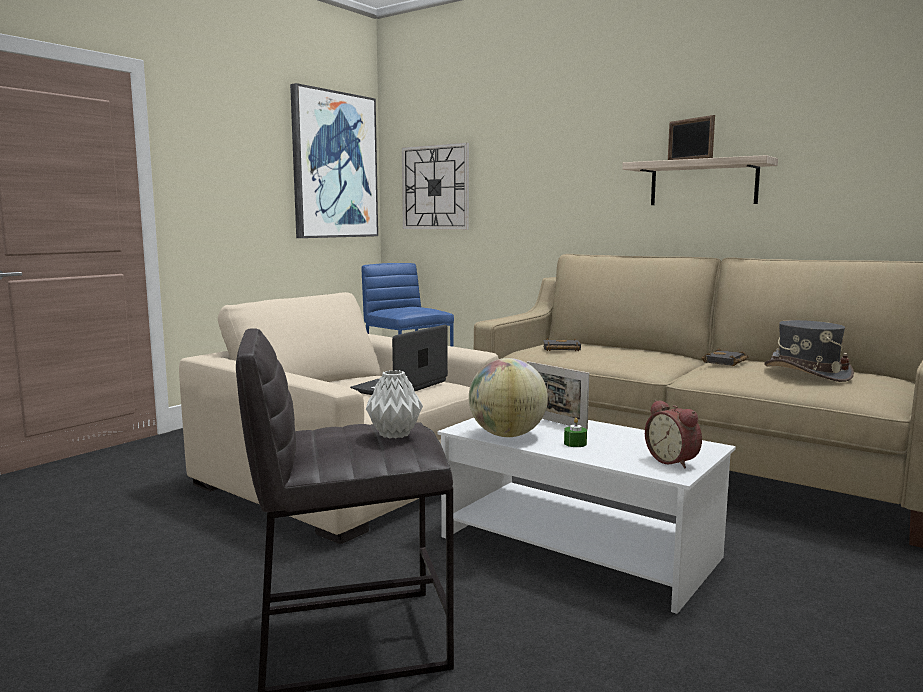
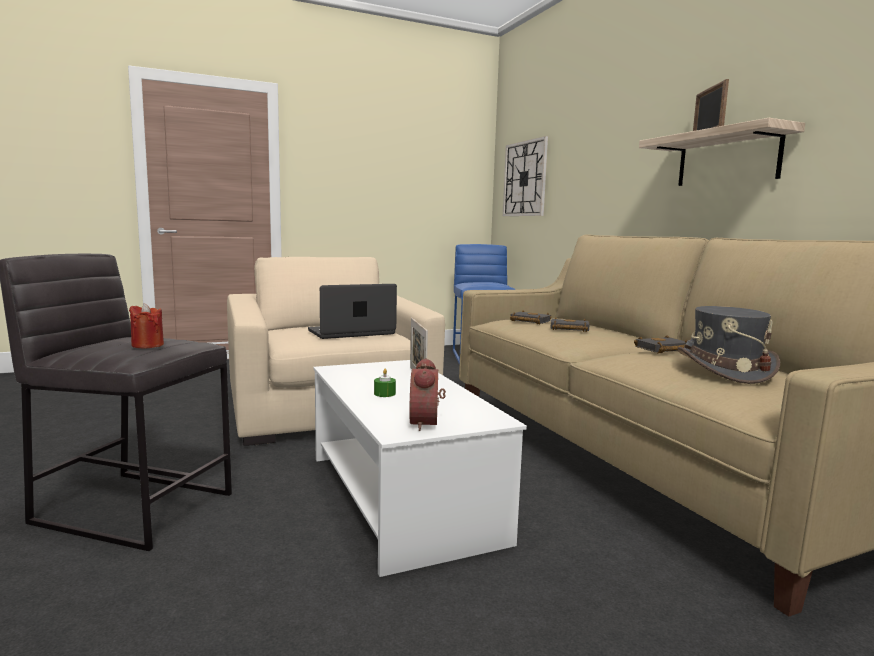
camera: 30 degrees right, 0 degrees up
(334, 165) = (445, 162): picture -> none
(393, 434) = (147, 345): grey vase -> red candle
(507, 435) = (351, 378): globe -> none
(613, 352) = (568, 329): none -> black book

